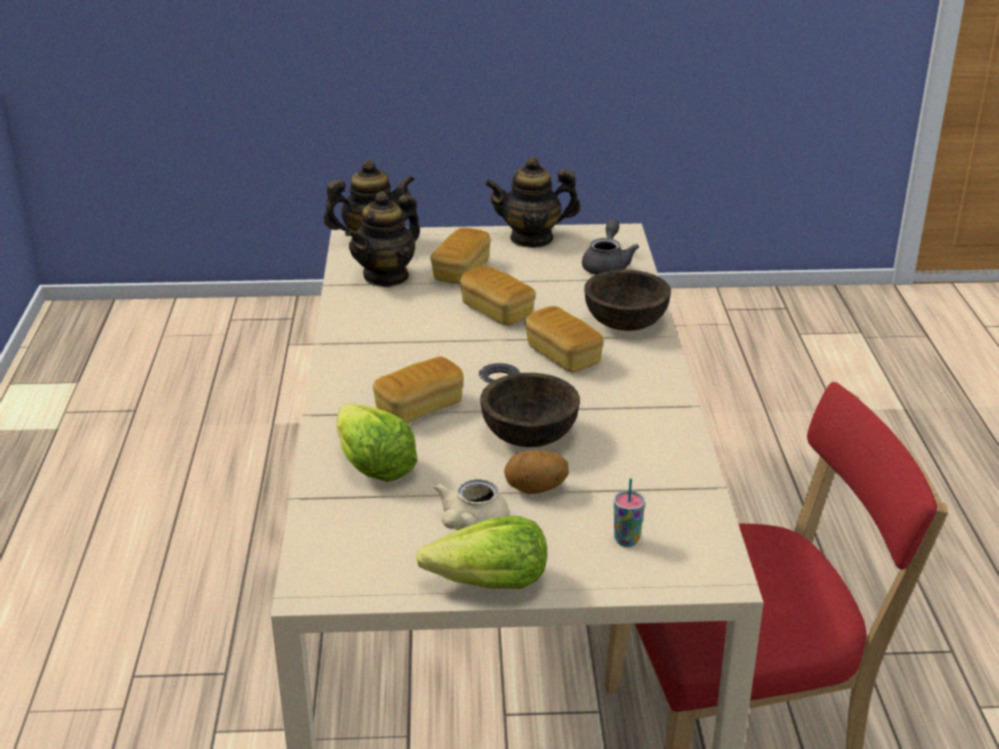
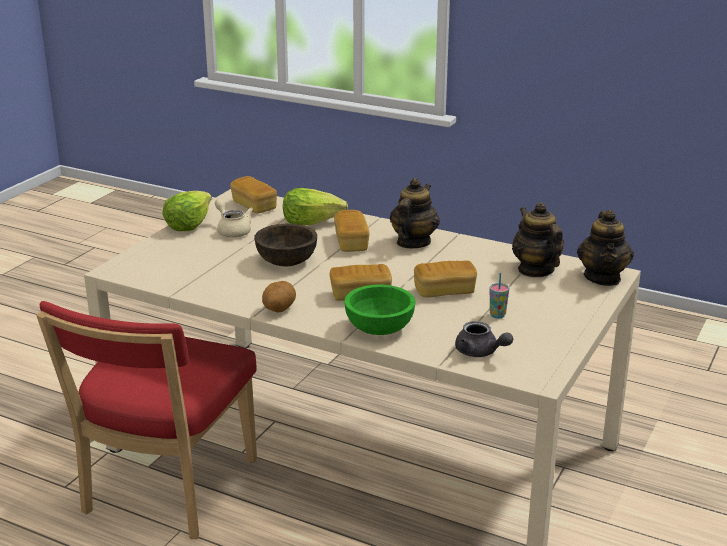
camera: 120 degrees right, 5 degrees down
(461, 271) = (520, 295): bread -> bread (254, 206)
(532, 238) = (560, 337): teapot -> teapot (413, 242)
(536, 490) = (238, 250): potato -> potato (279, 309)
(626, 323) = (379, 329): brown bowl -> green bowl
(626, 540) = (170, 259): cup -> cup (497, 315)

